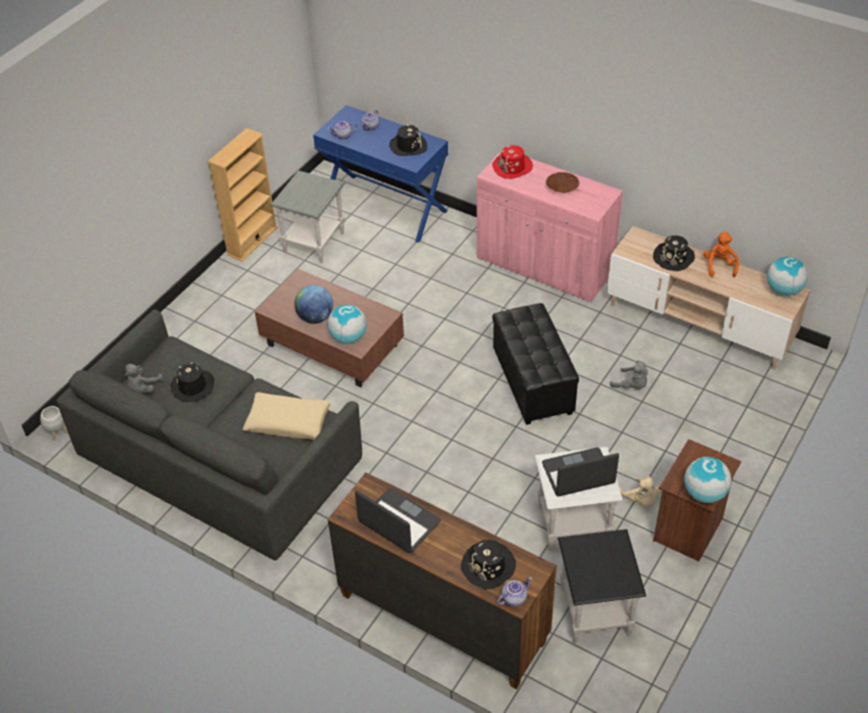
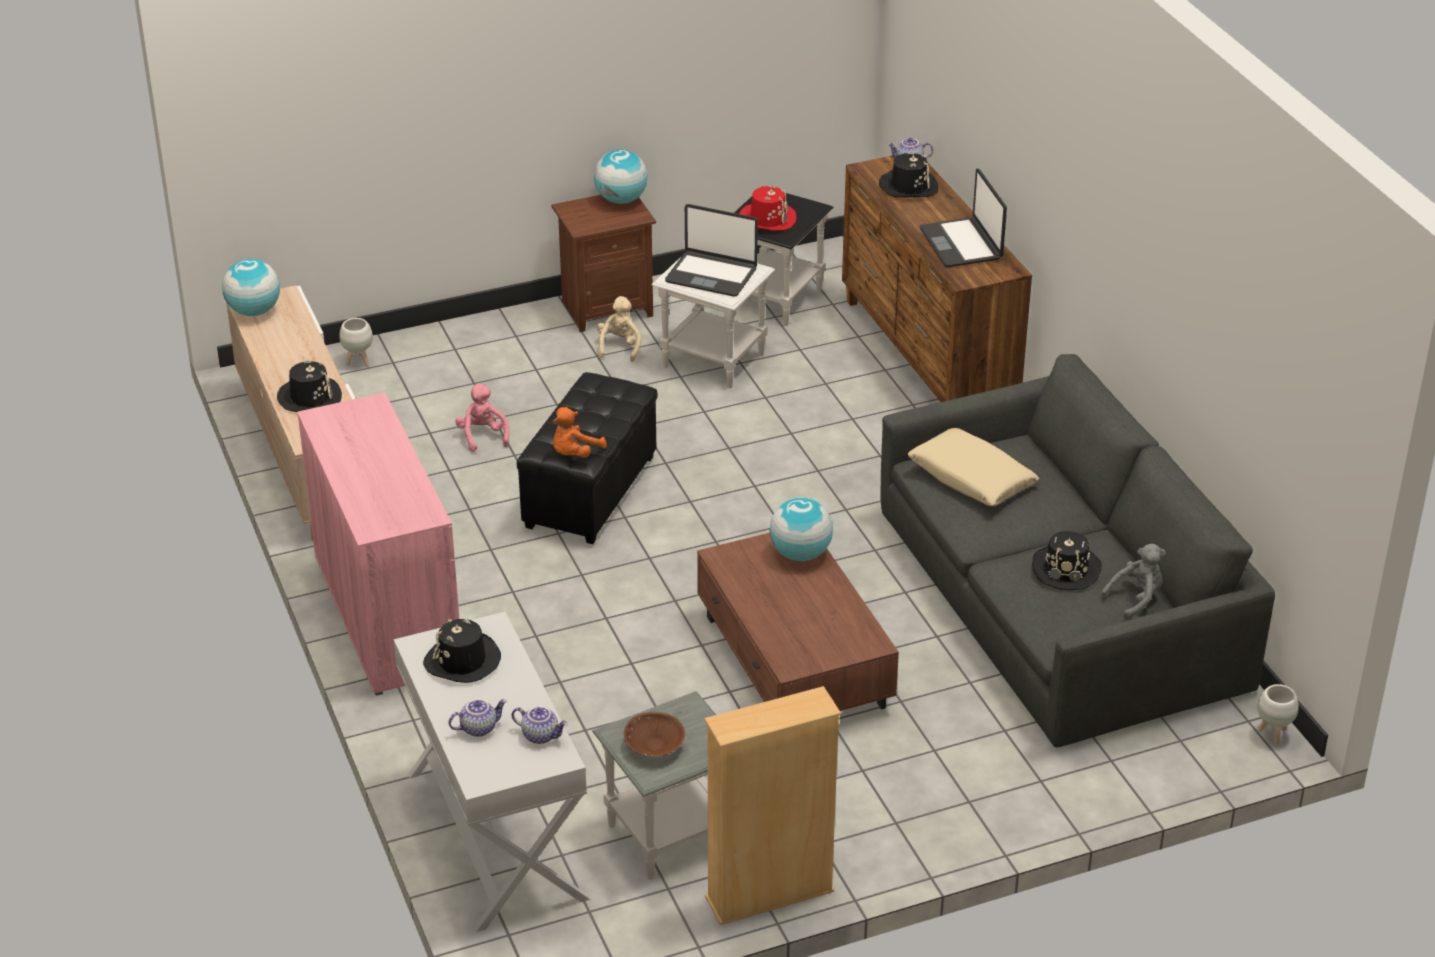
camera: 145 degrees left, 10 degrees down
(315, 317) = (820, 600): globe -> none
(385, 207) = (495, 835): blue console table -> white console table
(512, 167) = (385, 510): red hat -> red hat (767, 218)
(561, 189) = (367, 450): brown bowl -> brown bowl (654, 747)
(631, 386) = (483, 436): grey plush toy -> pink plush toy
(719, 266) = (276, 364): orange plush toy -> orange plush toy (574, 454)
(764, 395) = (358, 362): none -> white planter

